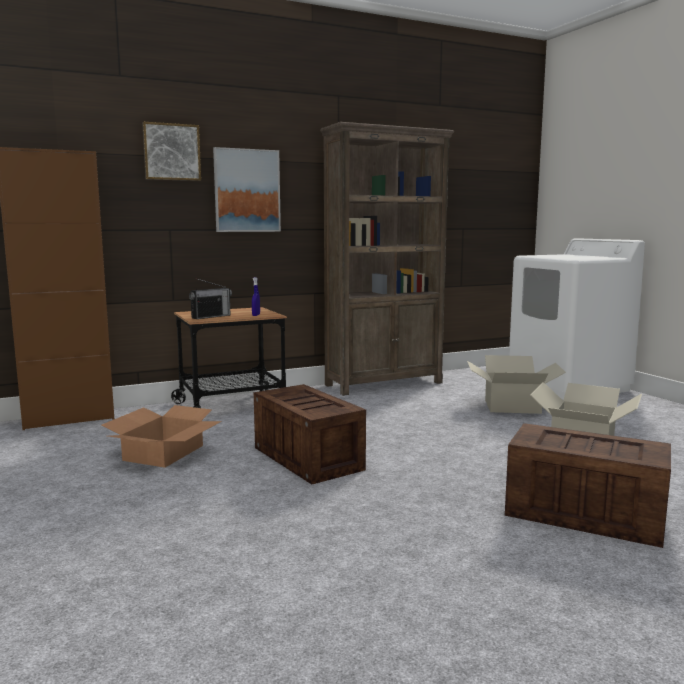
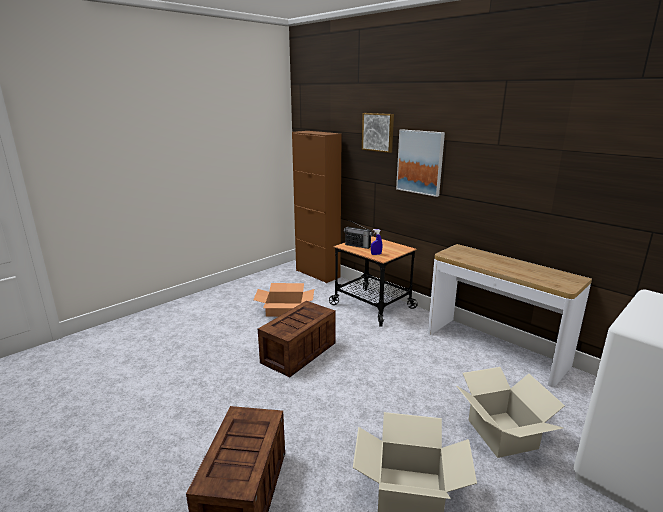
camera: 70 degrees right, 10 degrees up
(384, 384) = (494, 349): brown bookcase -> console table

